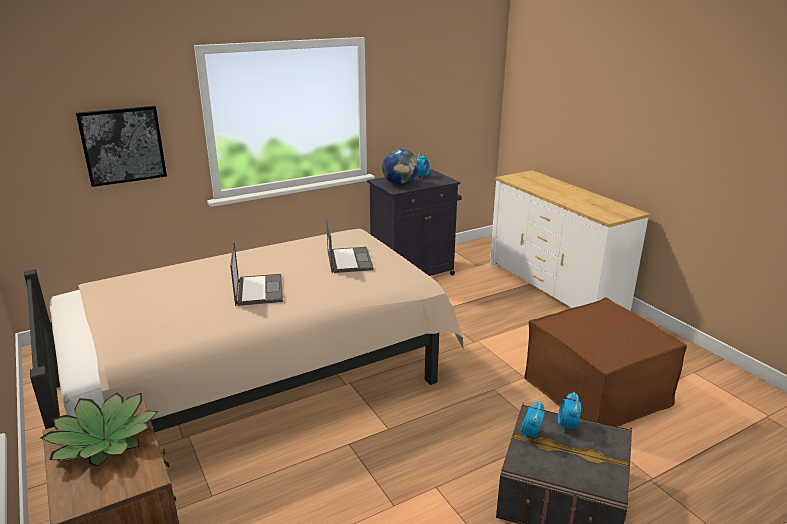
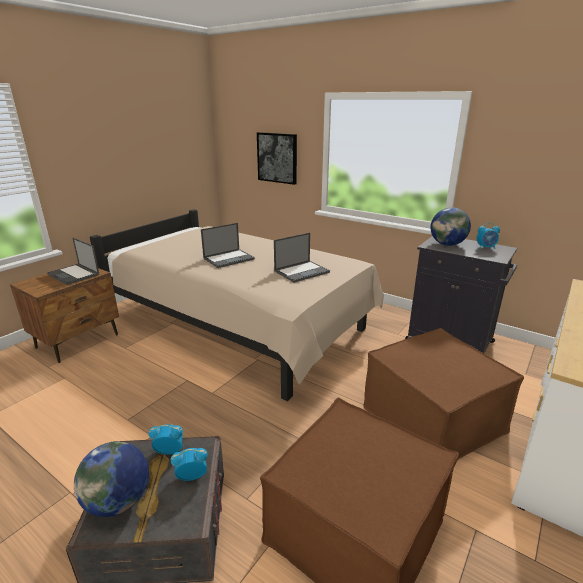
camera: 65 degrees right, 0 degrees up
(104, 439) = (74, 274): potted plant -> laptop
(504, 320) = (433, 419): none -> brown ottoman
(584, 472) = (118, 501): none -> globe

